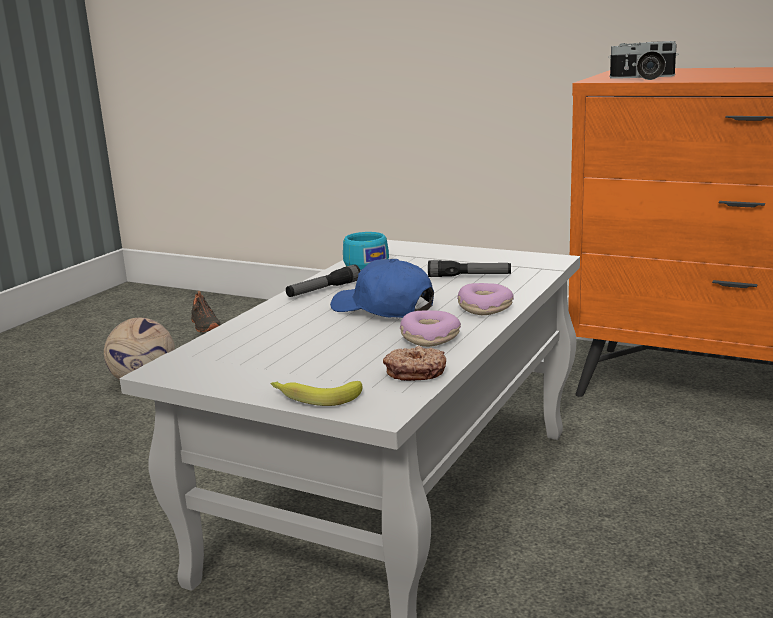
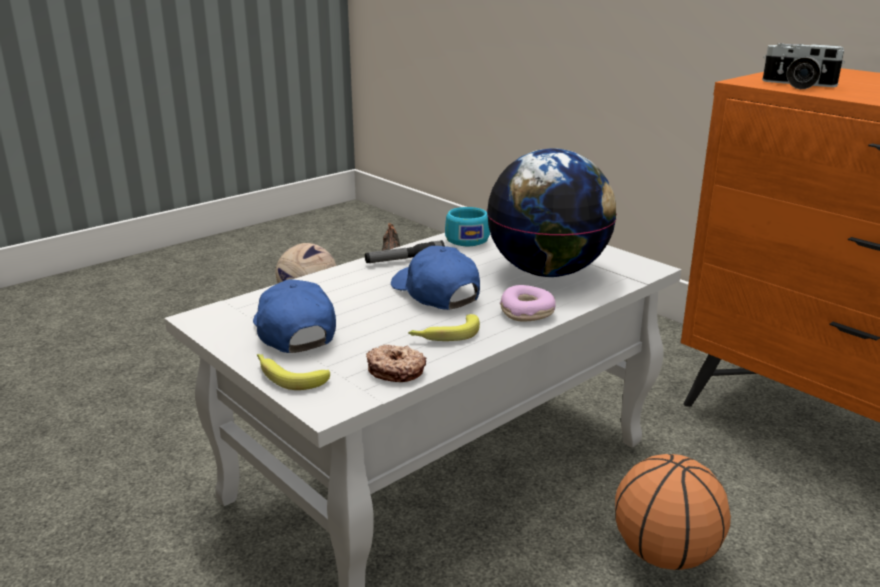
camera: 20 degrees right, 5 degrees up
(277, 362) = (293, 331): none -> blue cap
(429, 337) = (444, 335): donut -> banana
(469, 276) = (548, 272): flashlight -> globe
(646, 516) = (665, 554): none -> basketball

